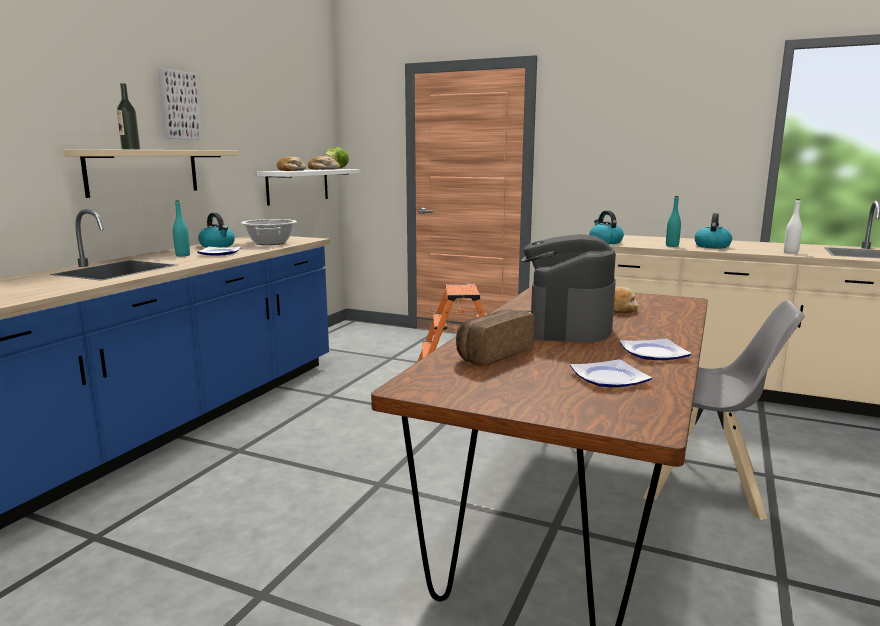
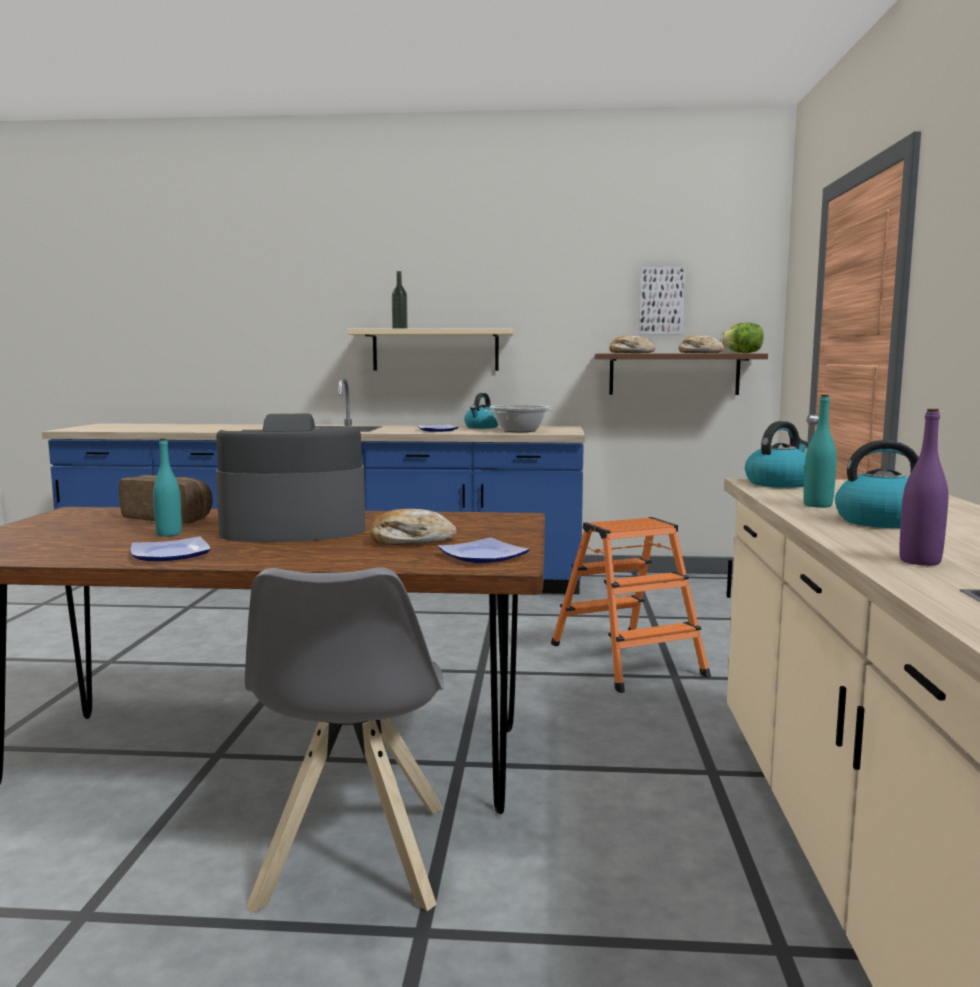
camera: 70 degrees right, 5 degrees down
(178, 105) = (485, 285): picture -> picture (661, 301)
(182, 255) = (416, 428): turquoise bottle -> turquoise bottle (169, 534)
(298, 186) = (674, 374): white shelf -> brown shelf
(609, 378) = (80, 545): plate -> plate (485, 556)
(790, 252) = (920, 561): white bottle -> purple bottle

